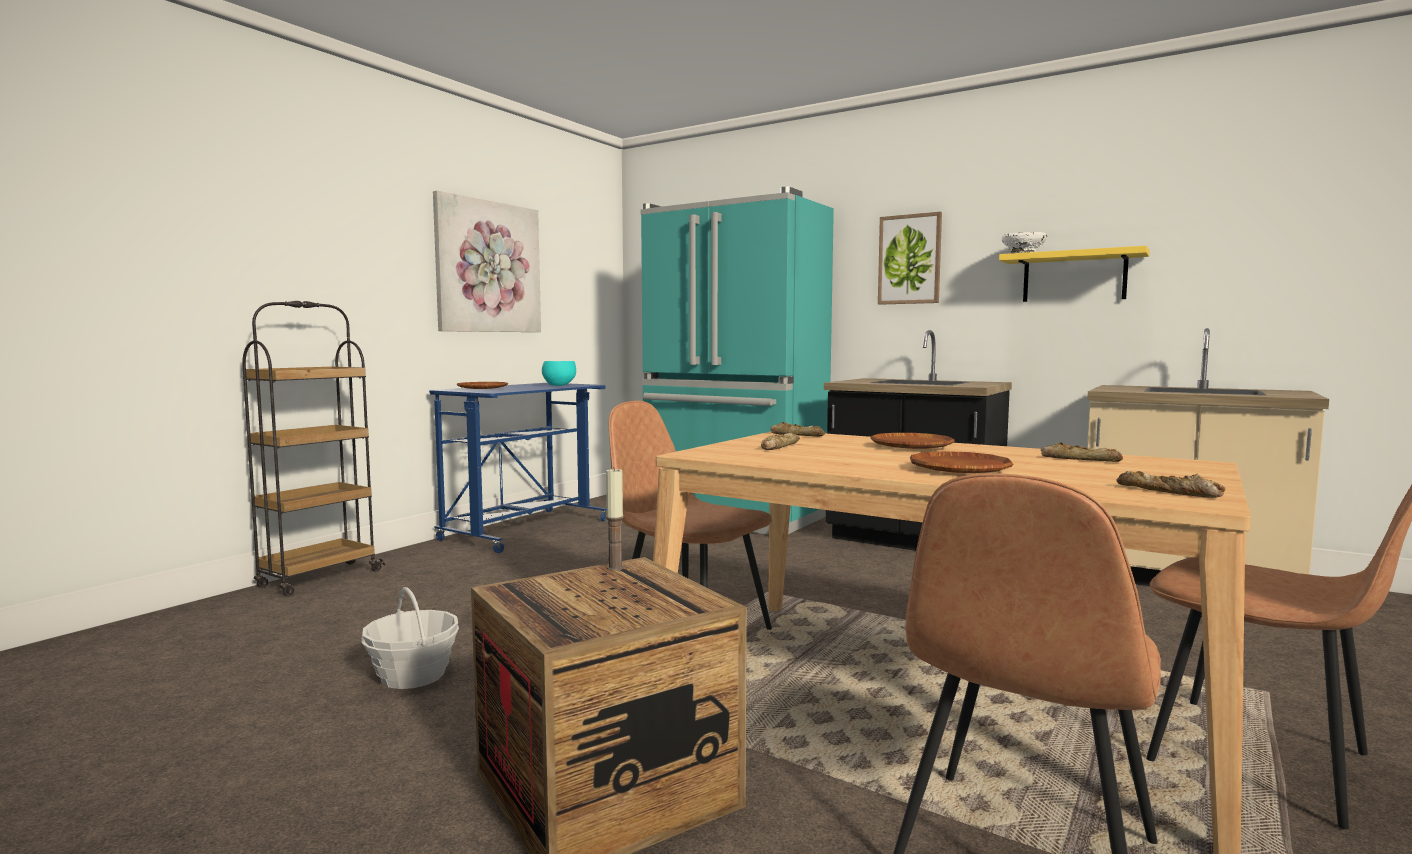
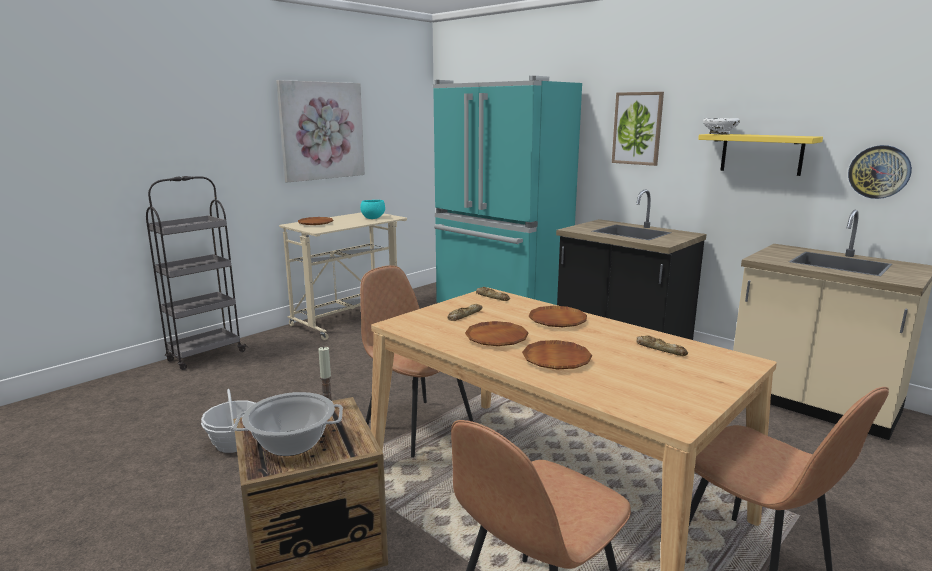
camera: 10 degrees right, 10 degrees up
(319, 579) = (205, 356): brown cart -> grey cart
(525, 530) = (350, 319): blue desk -> beige desk
(591, 605) = (291, 443): none -> cooking pot
(851, 459) = (496, 338): none -> brown plate
(1168, 492) = (670, 404): bread -> none
(1223, 285) = (879, 172): none -> wall clock

